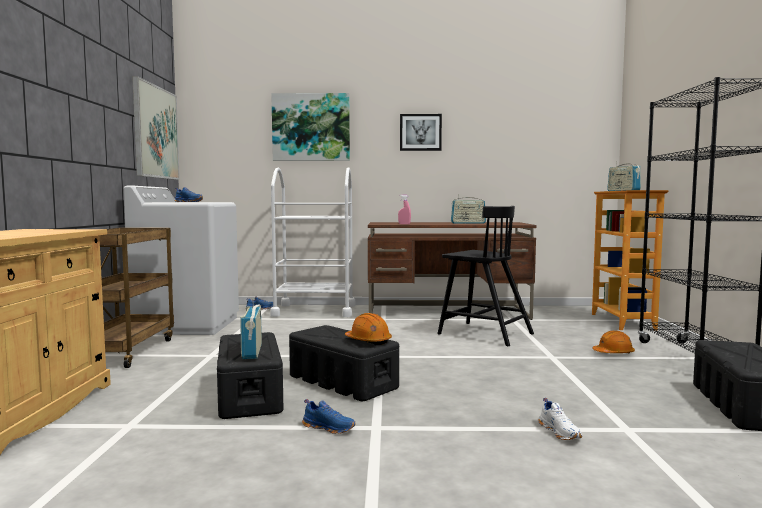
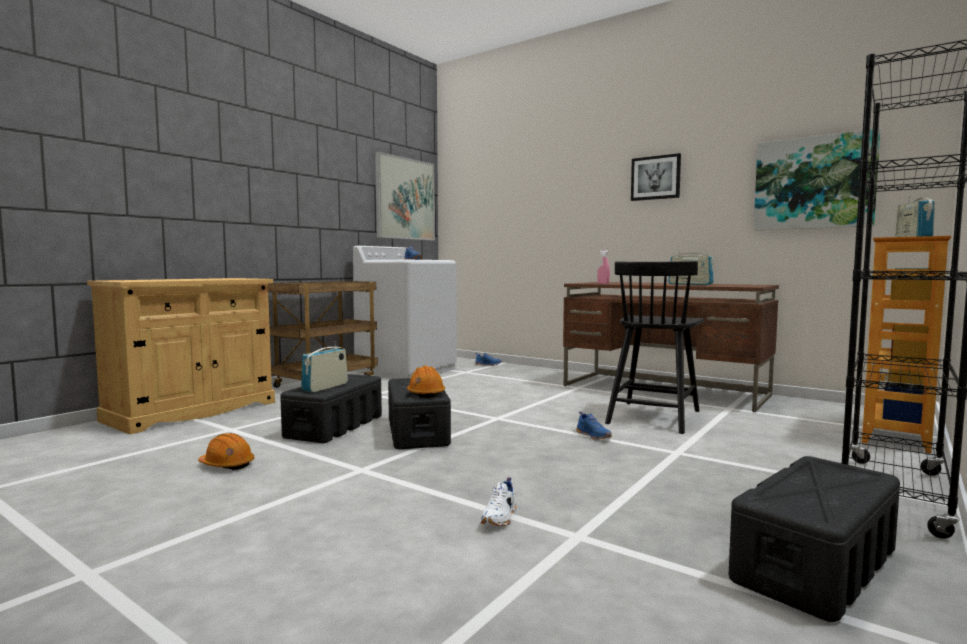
camera: 35 degrees right, 0 degrees up
(311, 127) = (544, 182): picture -> picture (813, 183)
(314, 310) = (531, 372): white cart -> none
(329, 428) = (331, 461): blue shoe -> blue shoe (594, 436)
(484, 334) = (653, 416): black chair -> black chair turned 45 degrees clockwise
(613, 353) = (775, 464): orange hard hat -> orange hard hat (227, 465)

